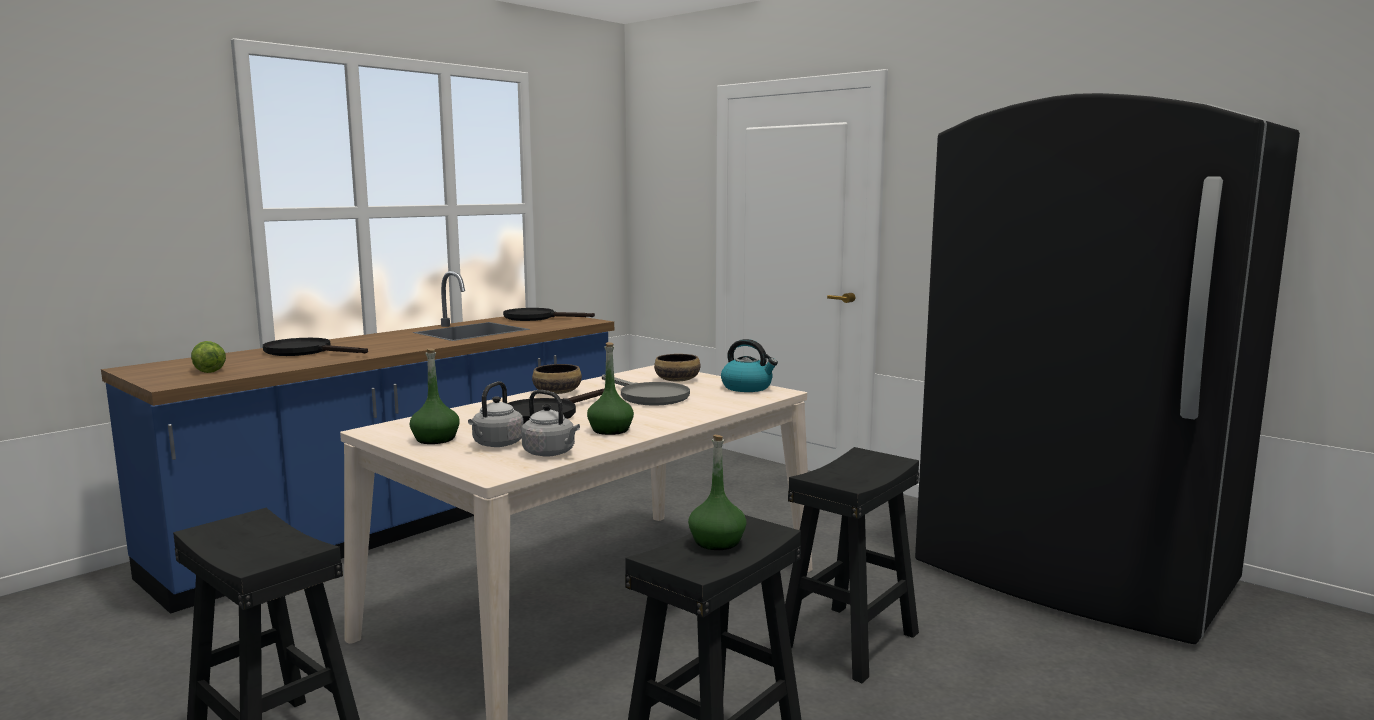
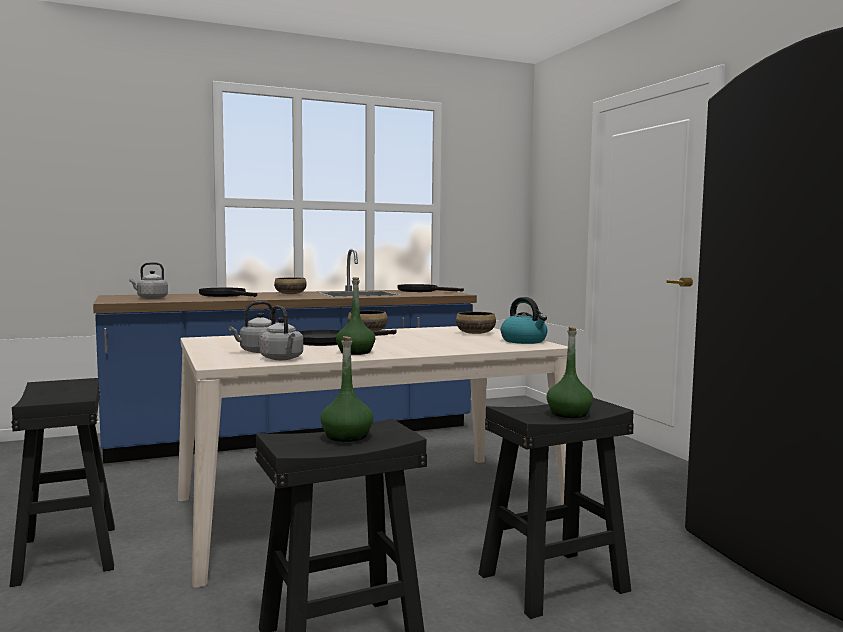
camera: 25 degrees right, 5 degrees down
(209, 369) = (150, 298): lettuce -> grey kettle
(386, 339) = (290, 294): none -> bowl
(436, 439) = (227, 345): green bottle -> green bottle (569, 414)
(648, 396) = (429, 339): grey frying pan -> none

